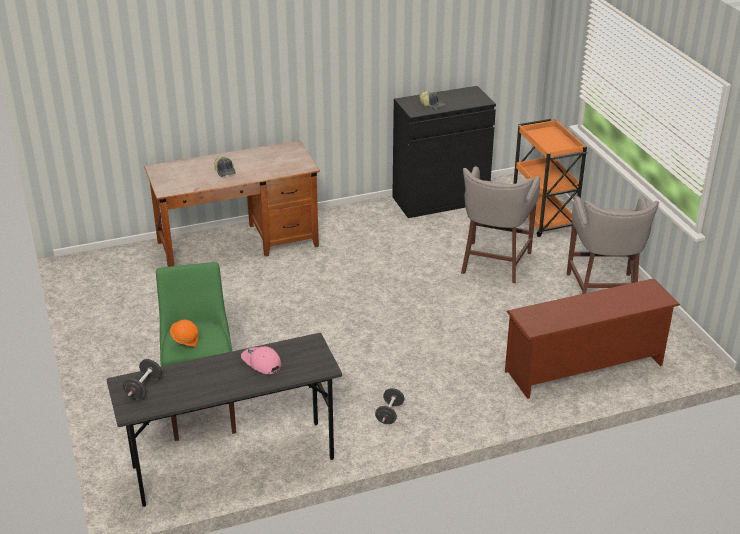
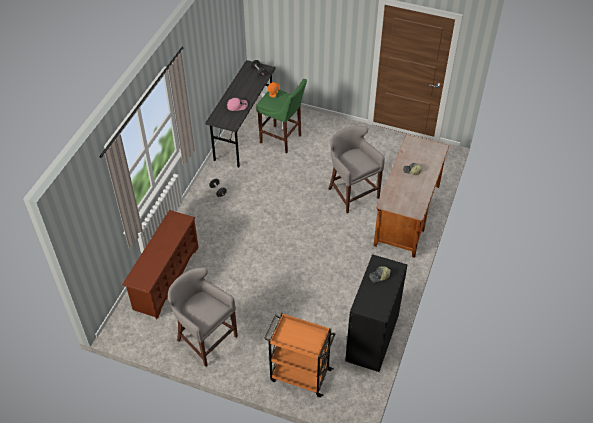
camera: 130 degrees right, 15 degrees up
(494, 263) = (280, 310): grey stool -> grey stool (352, 192)

